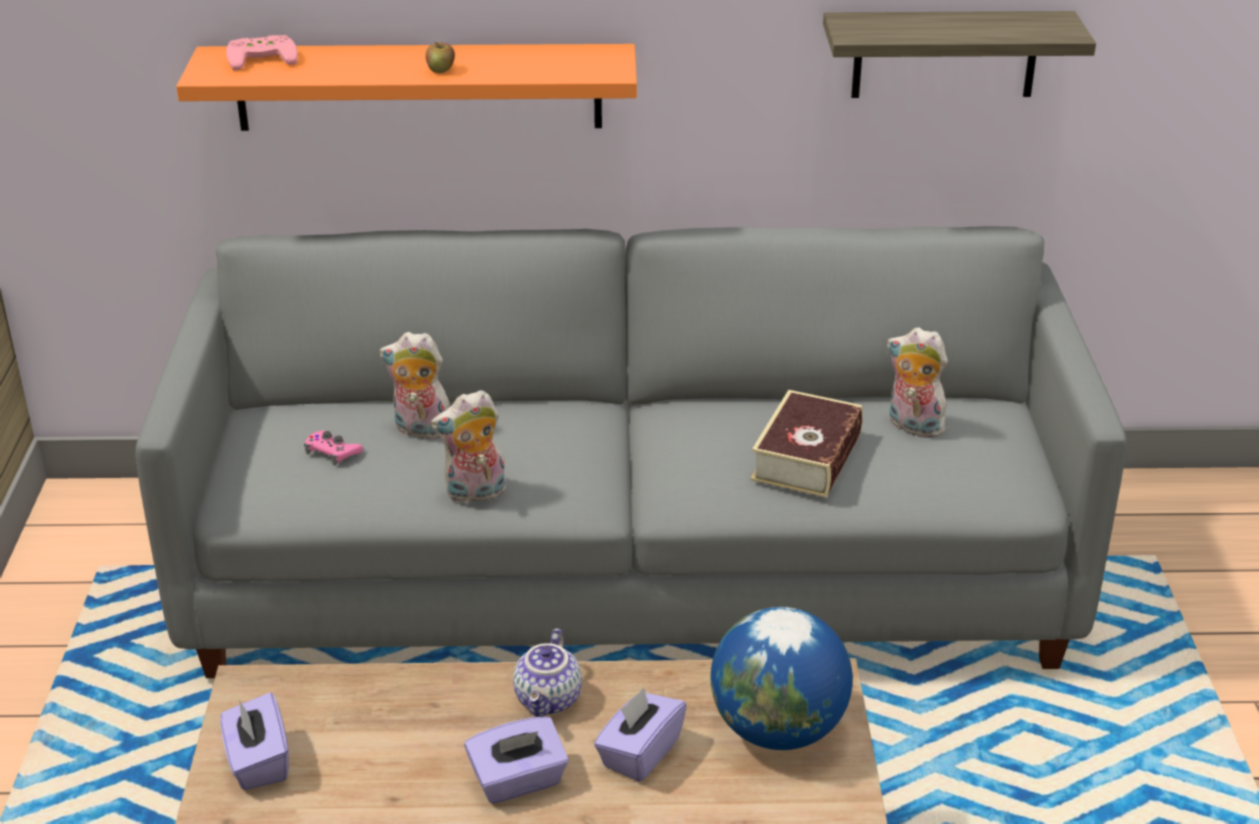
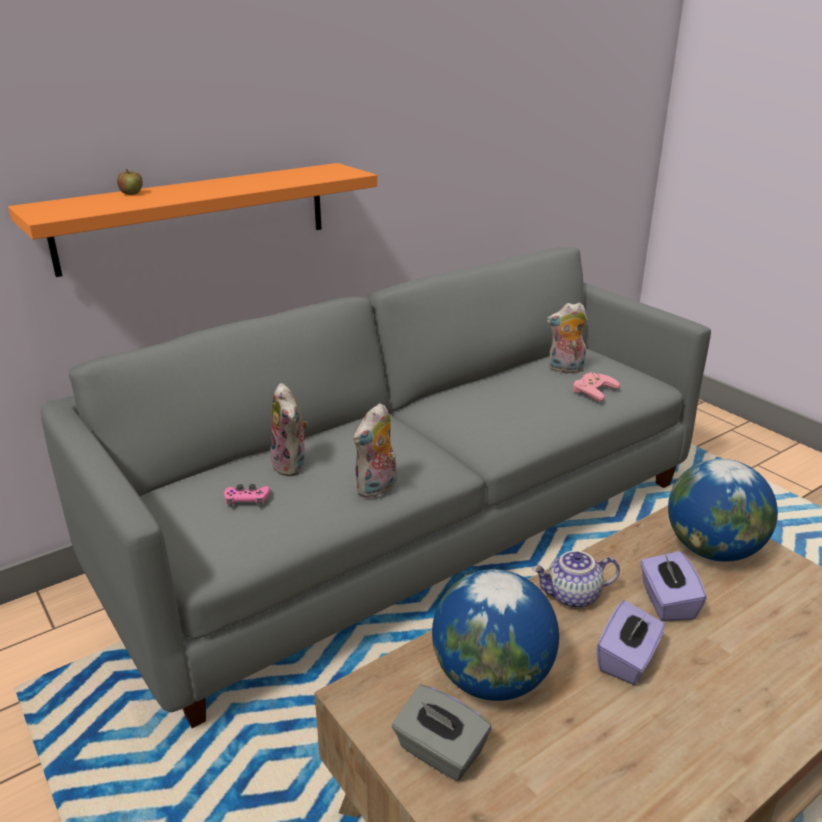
camera: 35 degrees left, 5 degrees down
(258, 762) = (439, 751): purple tissue box -> grey tissue box
(262, 57) = (79, 202): pink game controller -> pink game controller (592, 389)
(372, 731) = (491, 679): none -> globe
(420, 431) = (292, 465): plush toy -> plush toy turned 90 degrees counterclockwise
(441, 70) = (235, 187): apple -> apple (131, 193)
(549, 700) = (573, 597): teapot -> teapot turned 105 degrees clockwise
(806, 457) = (539, 400): book -> none
(945, 54) = (501, 149): shelf -> none

